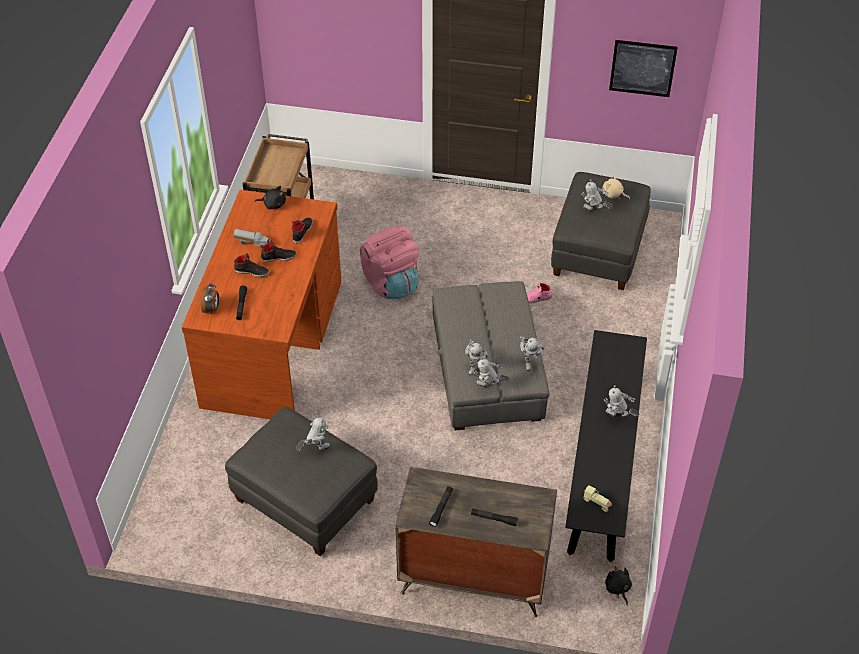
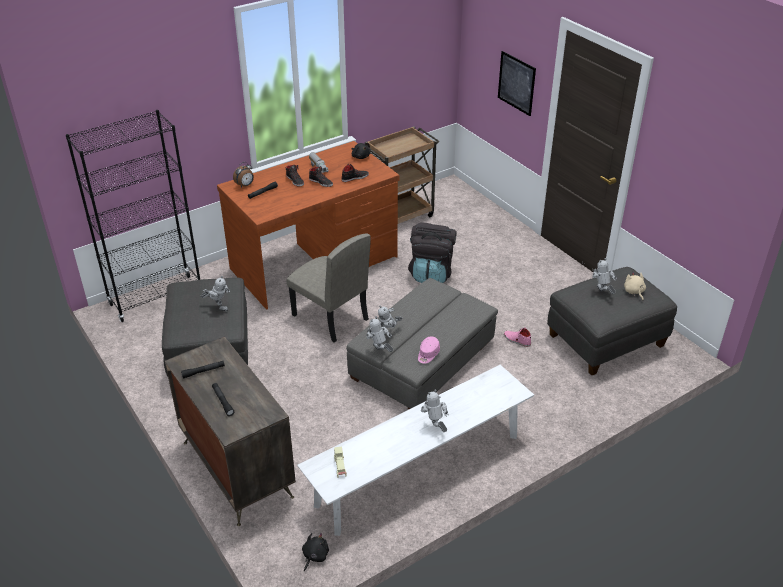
camera: 45 degrees right, 10 degrees down
(171, 491) = (156, 298): none -> black bookcase
(362, 389) = (330, 317): none -> beige chair
(391, 282) = (431, 273): pink backpack -> black backpack
(529, 361) = (428, 354): toy robot -> pink cap
(602, 464) = (419, 470): black bench -> white bench
(642, 68) = (703, 182): picture -> picture (516, 83)

